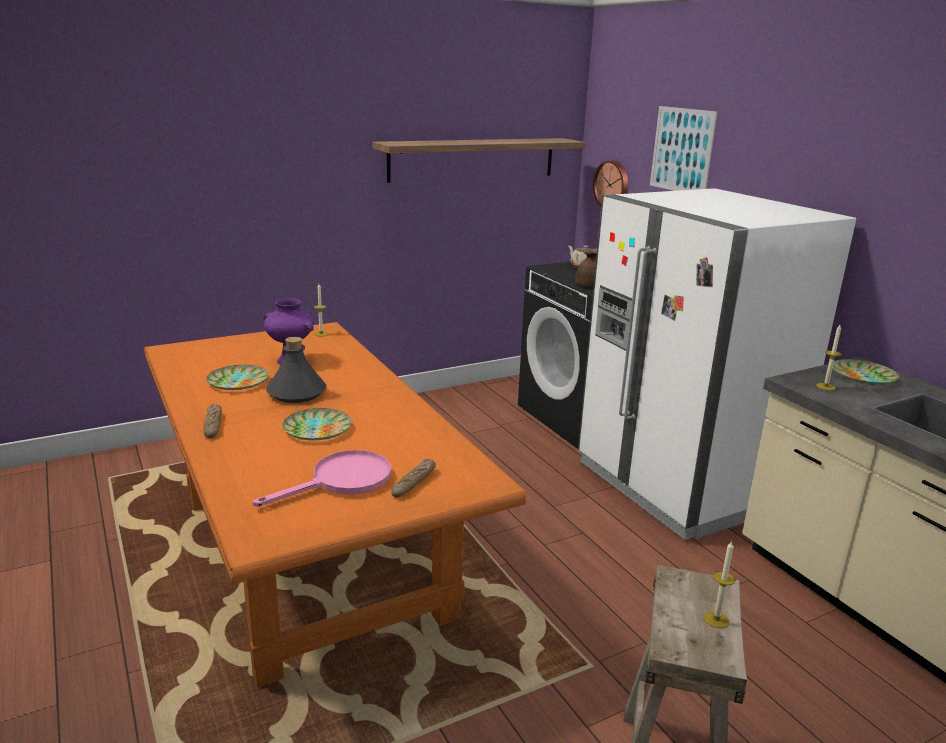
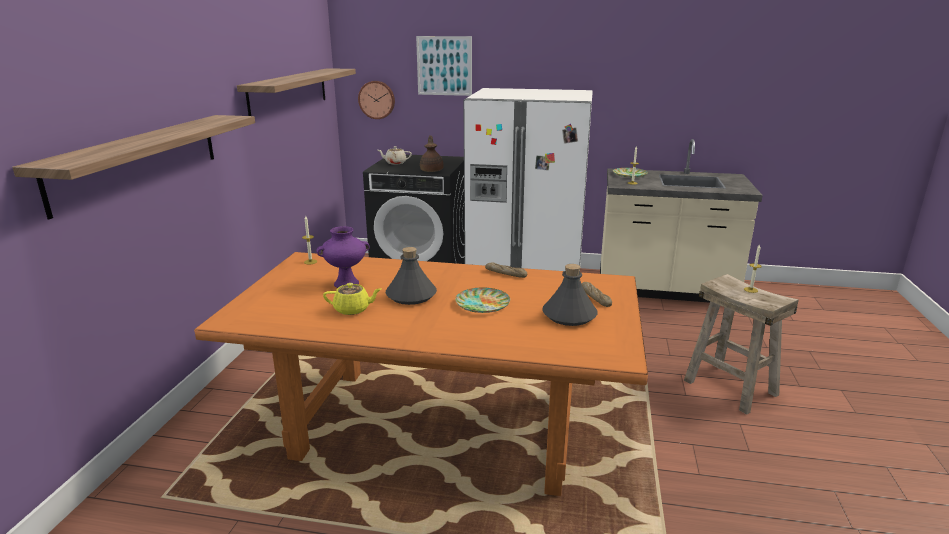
camera: 50 degrees left, 0 degrees up
(209, 194) = (139, 159): none -> shelf
(213, 425) = (424, 335): bread -> bread (505, 274)
(237, 381) = (353, 309): plate -> yellow teapot
(342, 481) = (569, 315): pink frying pan -> grey bottle

